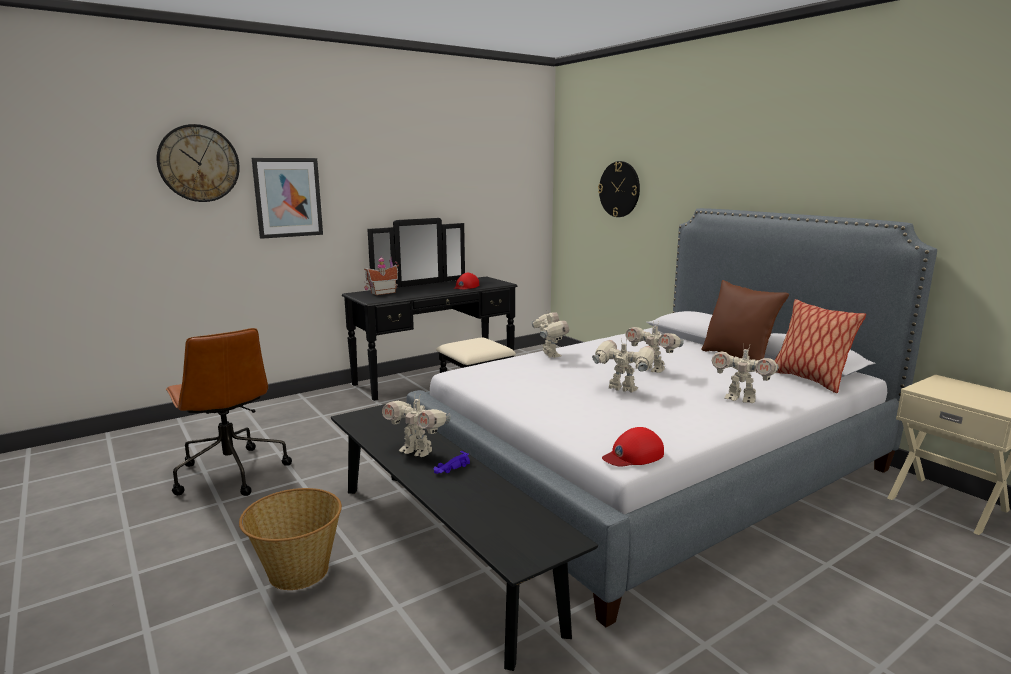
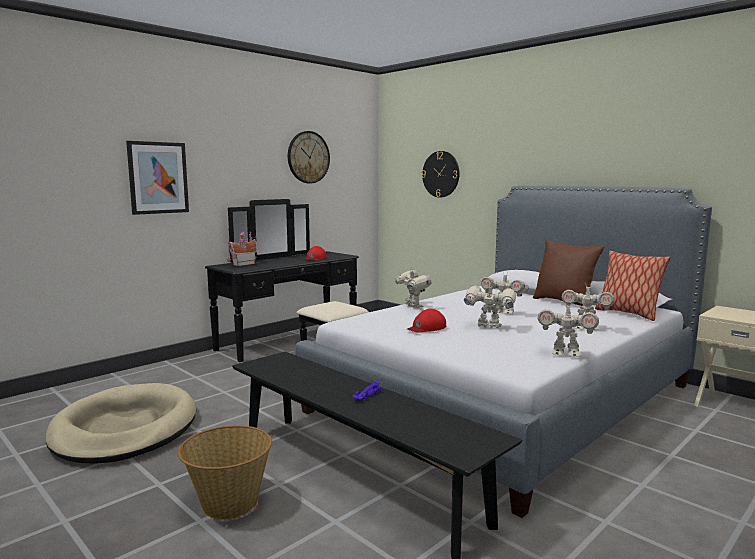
camera: 10 degrees left, 5 degrees down
(198, 163) = (78, 144): wall clock -> wall clock (308, 157)
(230, 472) = (125, 429): brown office chair -> beige dog bed
(417, 451) = (328, 386): toy robot -> toy robot (565, 354)
(633, 455) = (528, 369): red cap -> red cap (426, 327)

